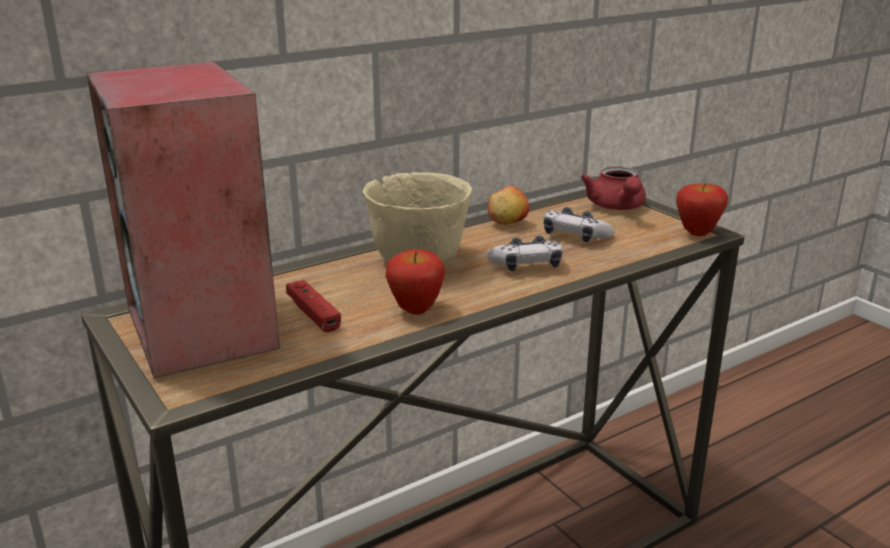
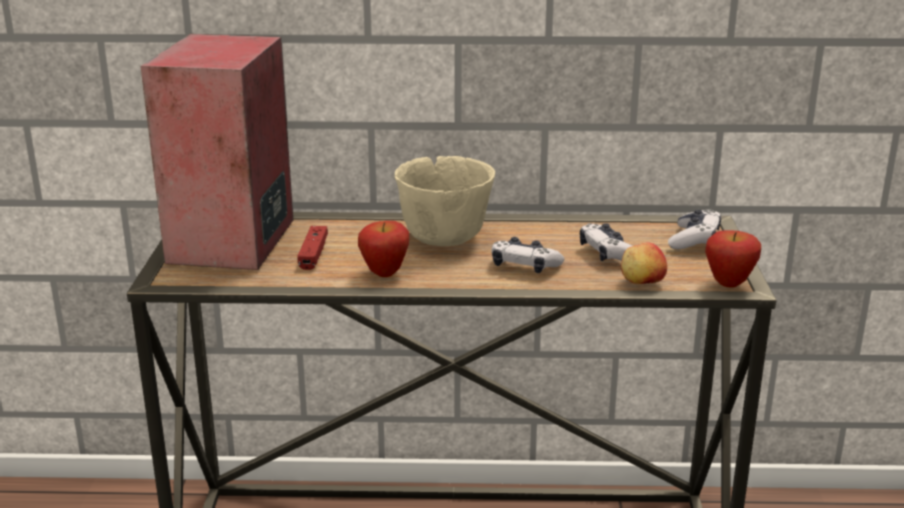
camera: 35 degrees right, 0 degrees up
(508, 222) = (567, 226): apple -> apple (642, 282)
(617, 207) = (694, 240): red teapot -> game controller

